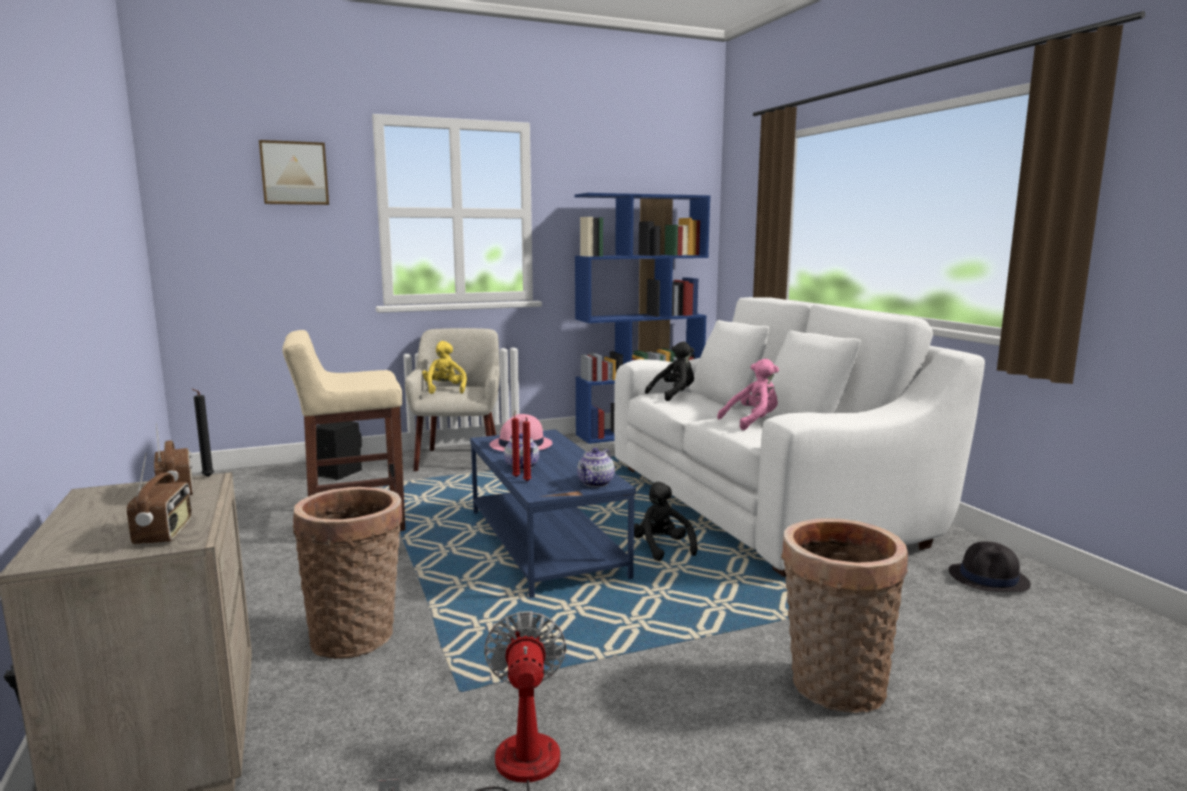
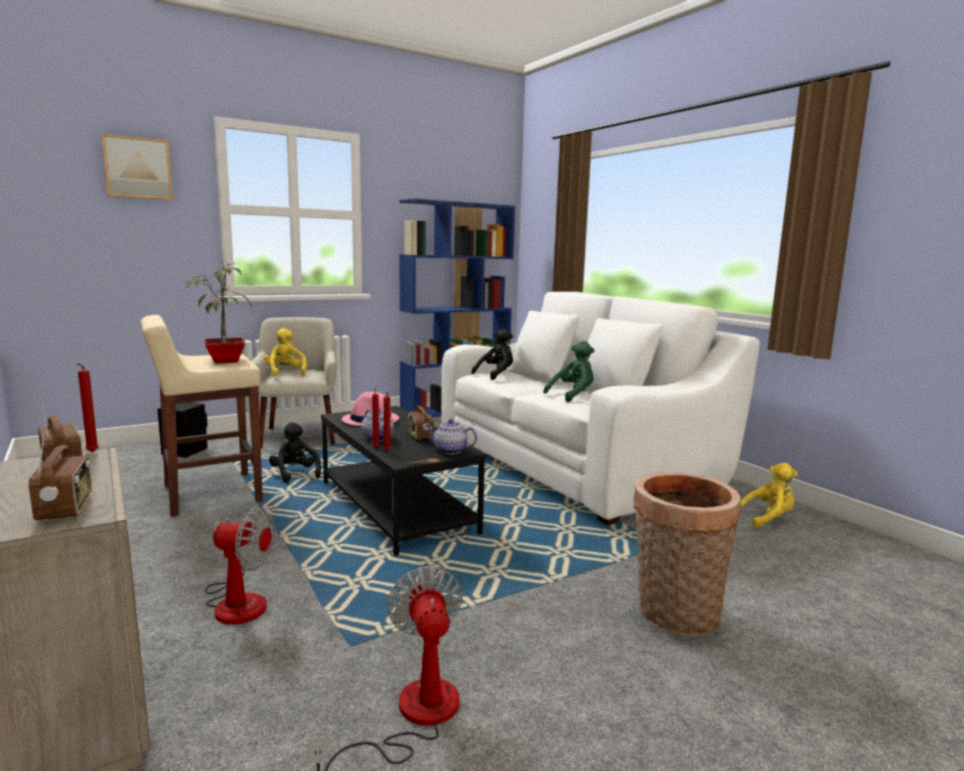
camera: 10 degrees left, 0 degrees up
(206, 477) = (91, 453): black candle -> red candle
(357, 635) = (237, 600): basket -> fan
(366, 379) = (223, 361): none -> potted plant
(546, 543) = (397, 506): blue coffee table -> black coffee table
(568, 465) = (420, 436): none -> radio
(595, 483) = (449, 451): teapot -> teapot turned 90 degrees clockwise
(661, 548) = (500, 506): black plush toy -> black plush toy (295, 474)
(752, 422) = (573, 395): pink plush toy -> green plush toy
(989, 579) = (767, 518): black hat -> yellow plush toy

